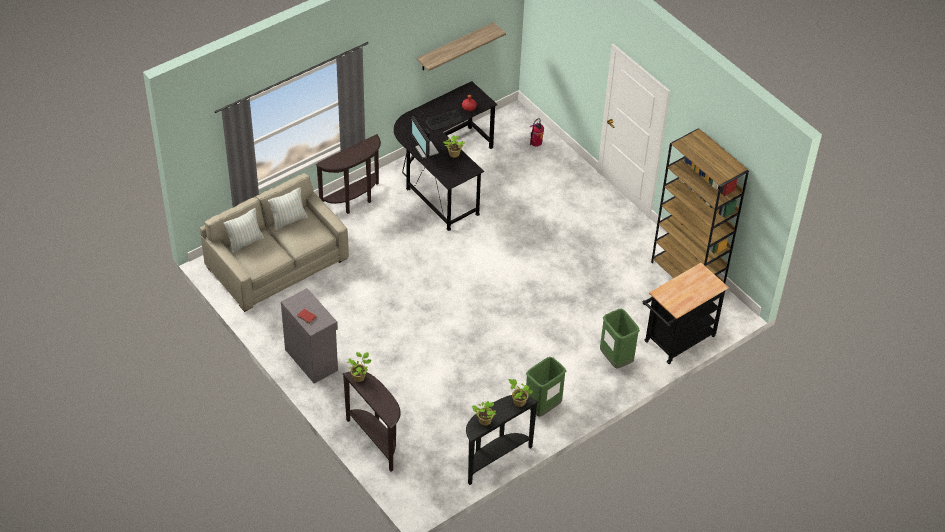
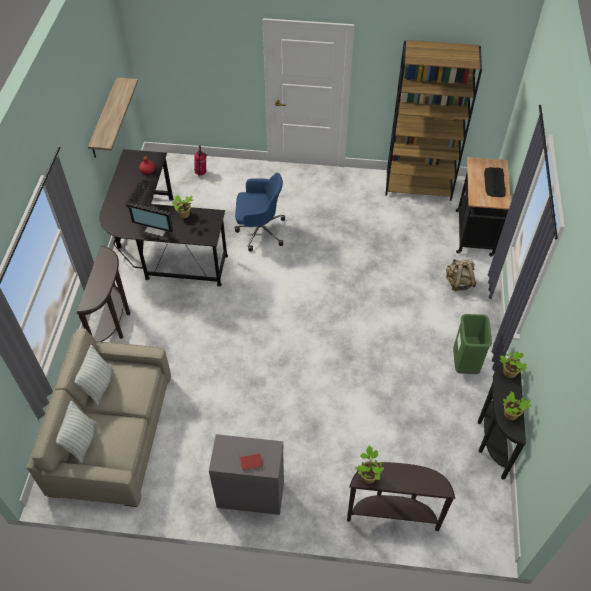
camera: 45 degrees left, 5 degrees up
(523, 215) = (259, 230): none -> blue office chair
(615, 359) = (458, 283): green trash can -> beige backpack
(692, 293) = (494, 182): none -> keyboard

